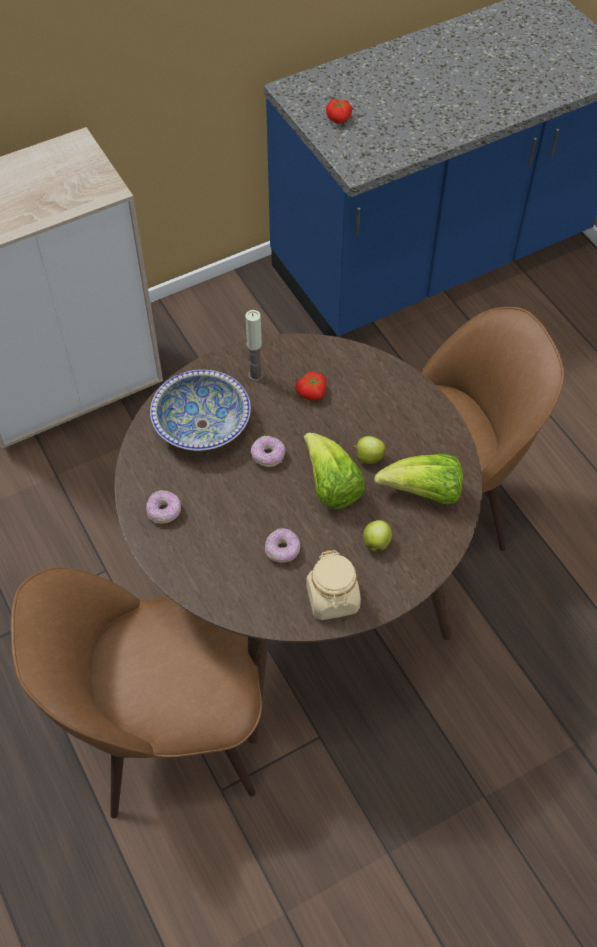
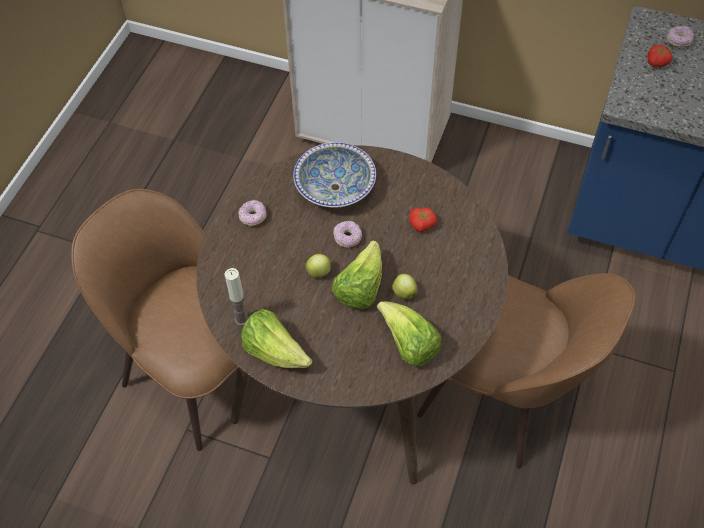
camera: 50 degrees right, 0 degrees up
(255, 375) = (402, 185): candle -> candle (241, 319)
(282, 550) = (285, 298): donut -> donut (678, 41)
(333, 599) = (275, 351): beige jar -> lettuce
(376, 542) = (342, 345): apple -> apple (319, 272)

